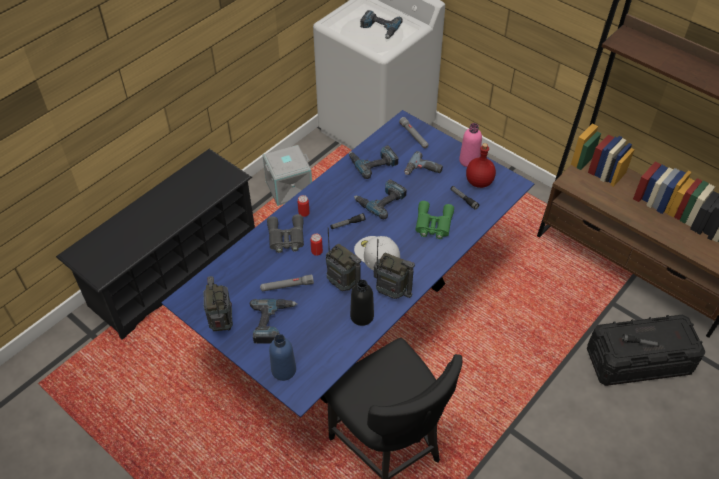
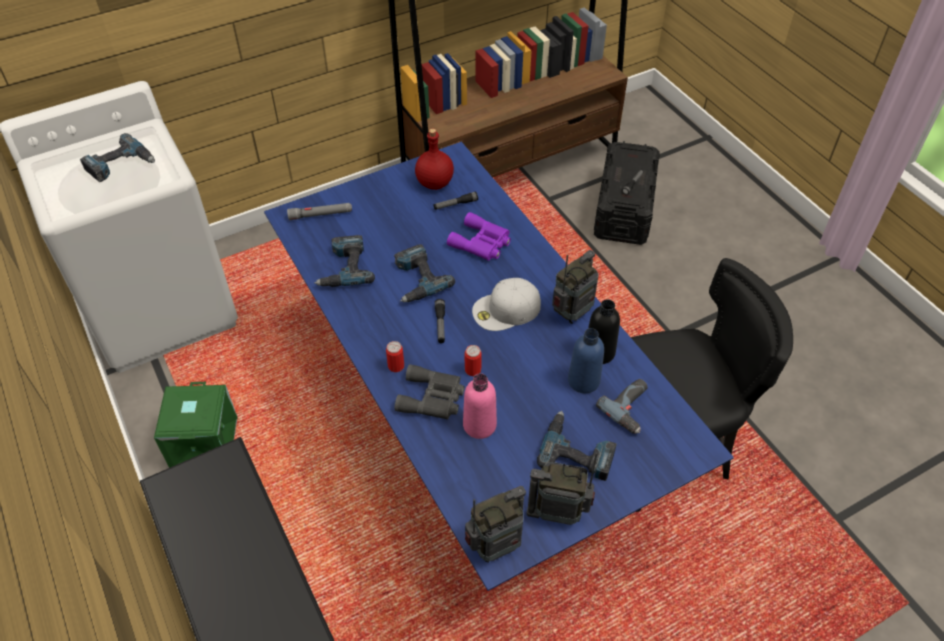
camera: 70 degrees left, 0 degrees up
(283, 370) = (659, 457): blue bottle -> blue bottle (583, 381)
(287, 286) = (520, 419): grey flashlight -> none
(289, 188) = (203, 443): grey storage box -> green storage box
(342, 284) = (541, 357): radio -> radio (495, 546)
(423, 171) = (388, 225): power drill -> power drill (631, 409)
(433, 224) = (481, 243): green binoculars -> purple binoculars
(469, 161) = (395, 180): pink bottle -> pink bottle (479, 425)

